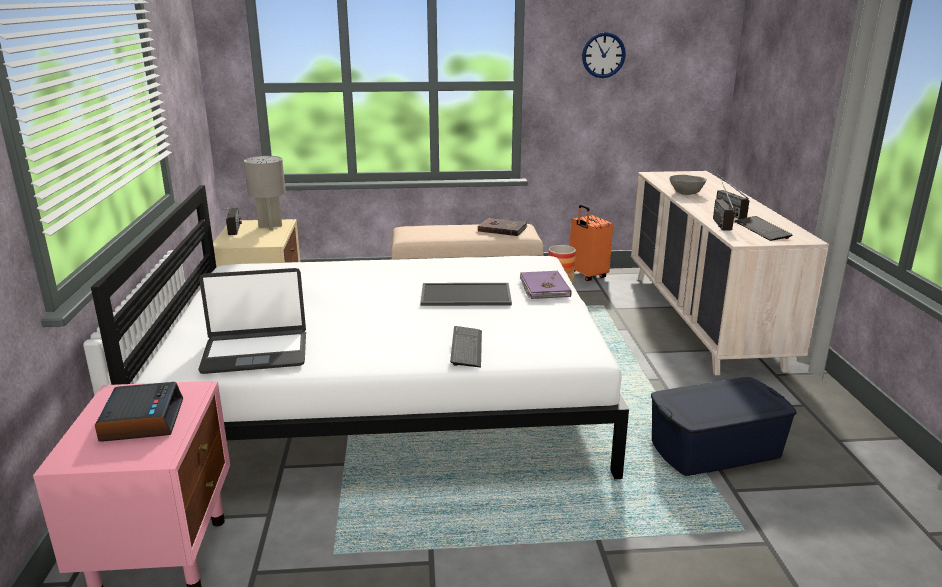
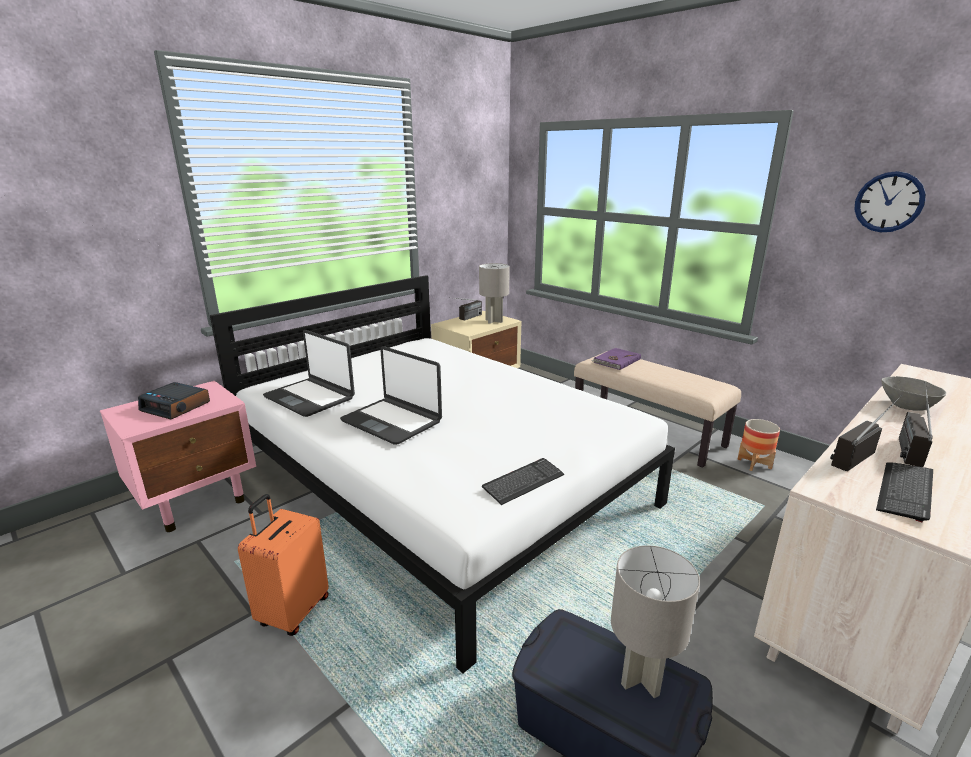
camera: 50 degrees right, 0 degrees up
(142, 420) = (176, 406): alarm clock -> alarm clock turned 75 degrees clockwise
(389, 332) = (392, 421): none -> laptop
(464, 295) = (502, 419): tray -> none
(466, 348) = (404, 459): keyboard -> keyboard (523, 482)
(502, 229) = (689, 381): brown book -> none
(543, 288) = (576, 443): purple book -> purple book (616, 361)
(587, 275) = (802, 469): orange suitcase -> orange suitcase (293, 611)
(731, 393) = (641, 677): none -> grey table lamp

